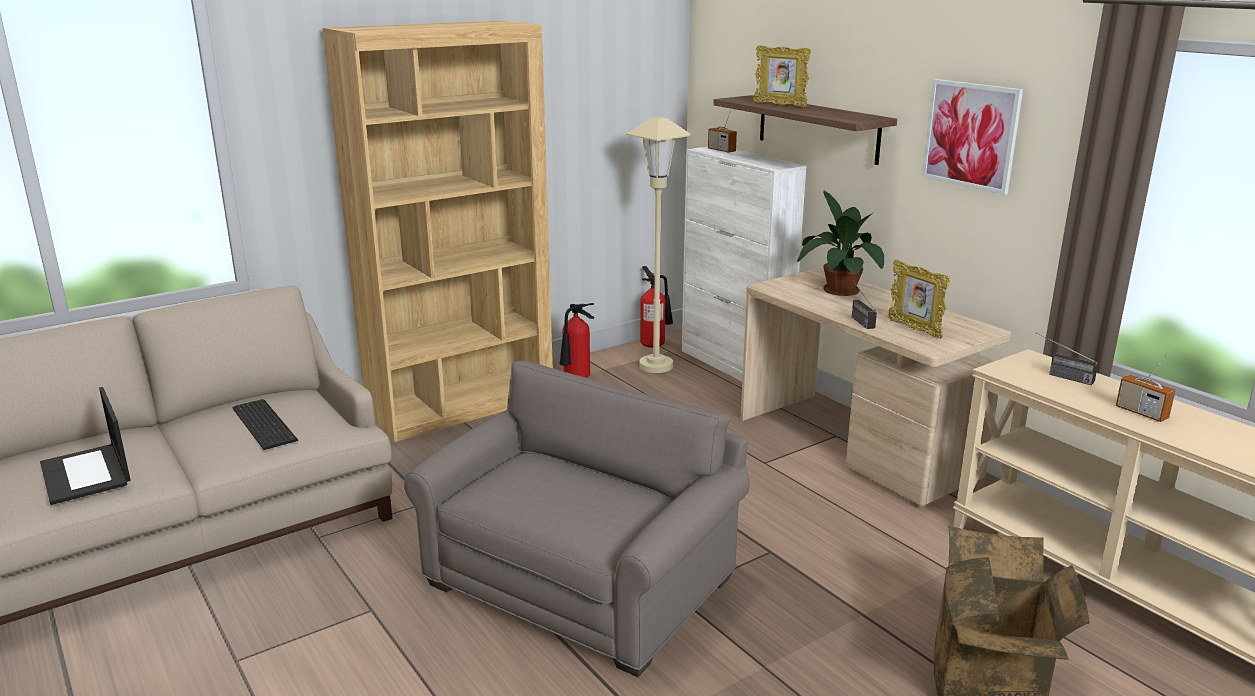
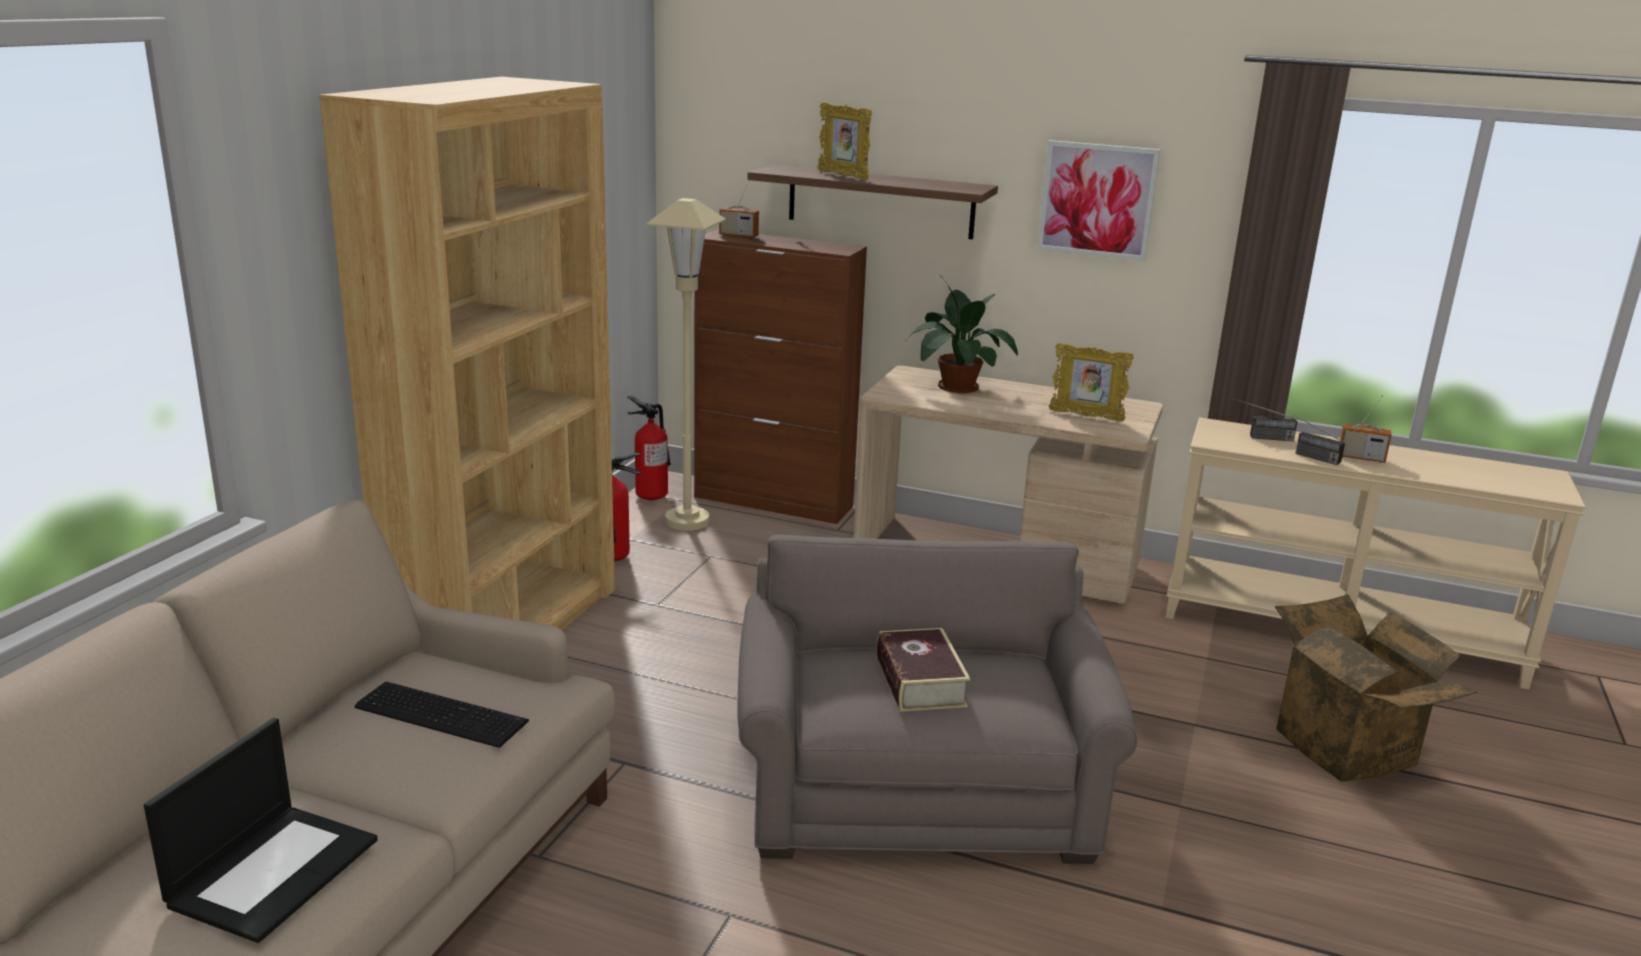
camera: 35 degrees left, 0 degrees up
(87, 474) = (274, 870): laptop -> laptop turned 90 degrees counterclockwise
(555, 490) = (920, 682): none -> book
(734, 366) = (774, 502): white cabinet -> brown cabinet
(780, 105) = (843, 176): picture frame -> picture frame turned 45 degrees clockwise
(857, 319) = (1023, 415): radio -> radio (1306, 455)

